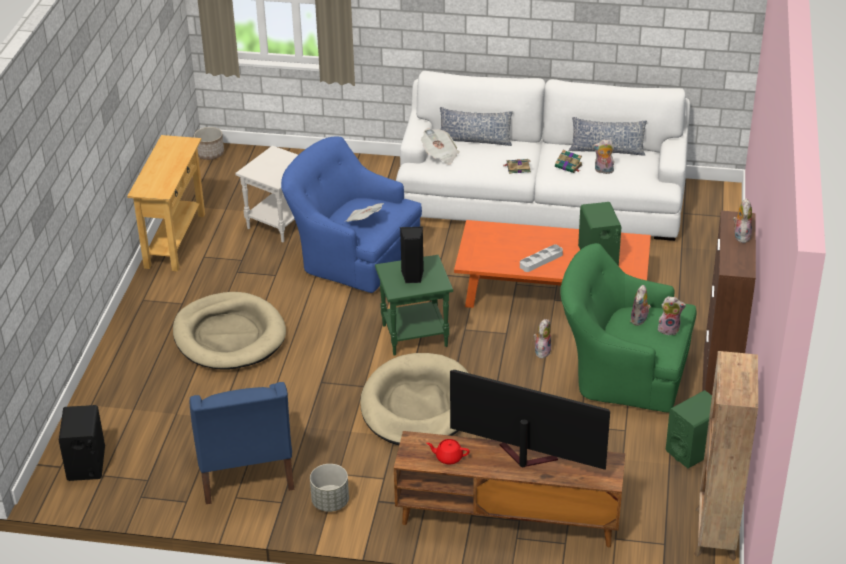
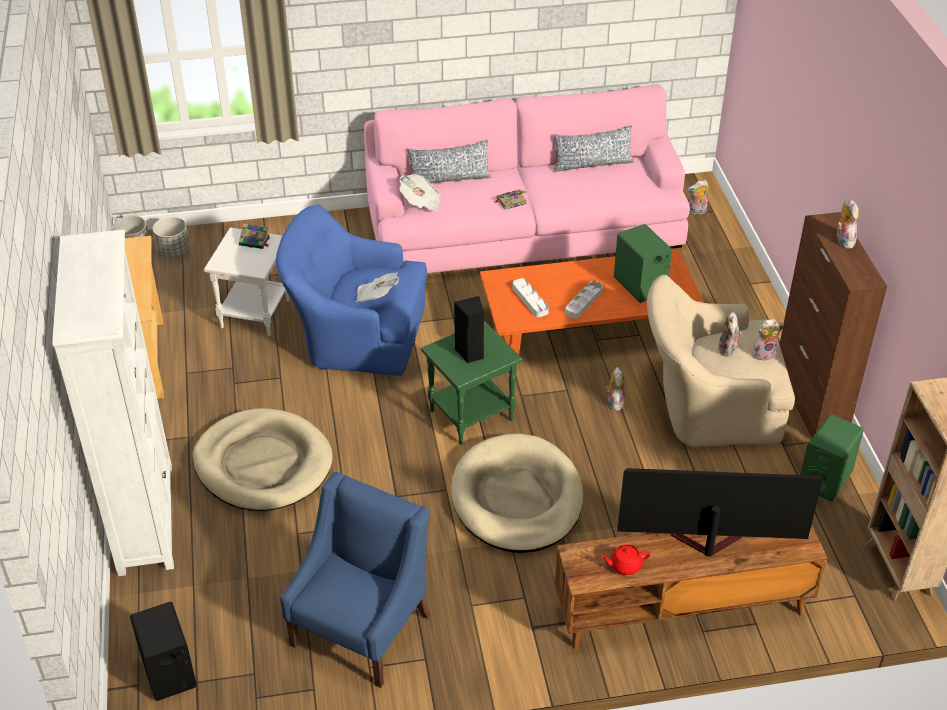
camera: 20 degrees left, 5 degrees up
(121, 354) = (145, 518): none -> white bookcase
(244, 469) = (362, 629): blue armchair -> blue armchair turned 120 degrees counterclockwise
(330, 502) = (480, 643): grey planter -> grey planter (174, 251)
(495, 250) = (530, 300): none -> grey tray
(541, 200) = (524, 229): white sofa -> pink sofa
(569, 166) = (563, 189): book -> book (255, 241)
(603, 171) = (601, 188): plush toy -> plush toy (696, 212)
(622, 372) = (707, 406): green armchair -> beige armchair

